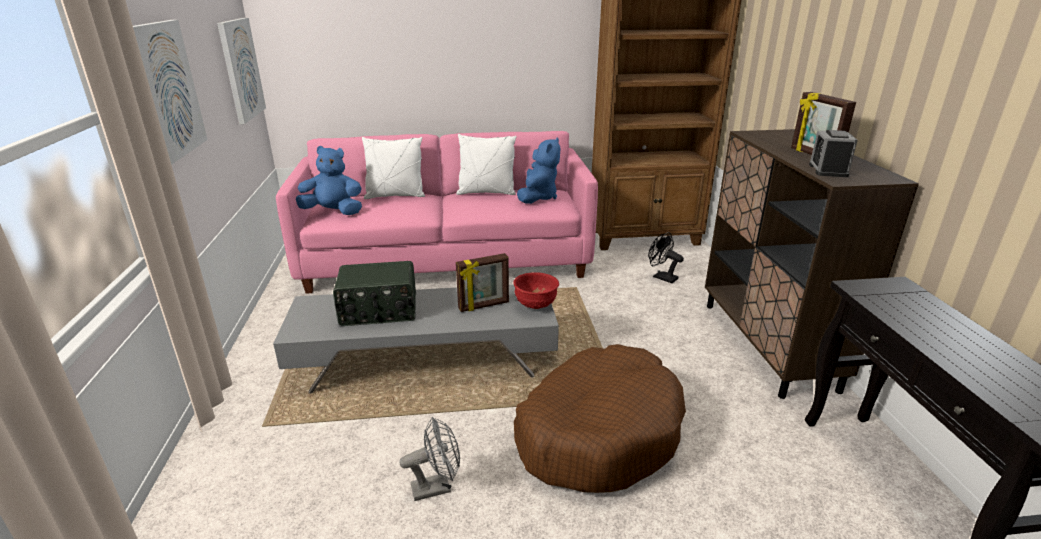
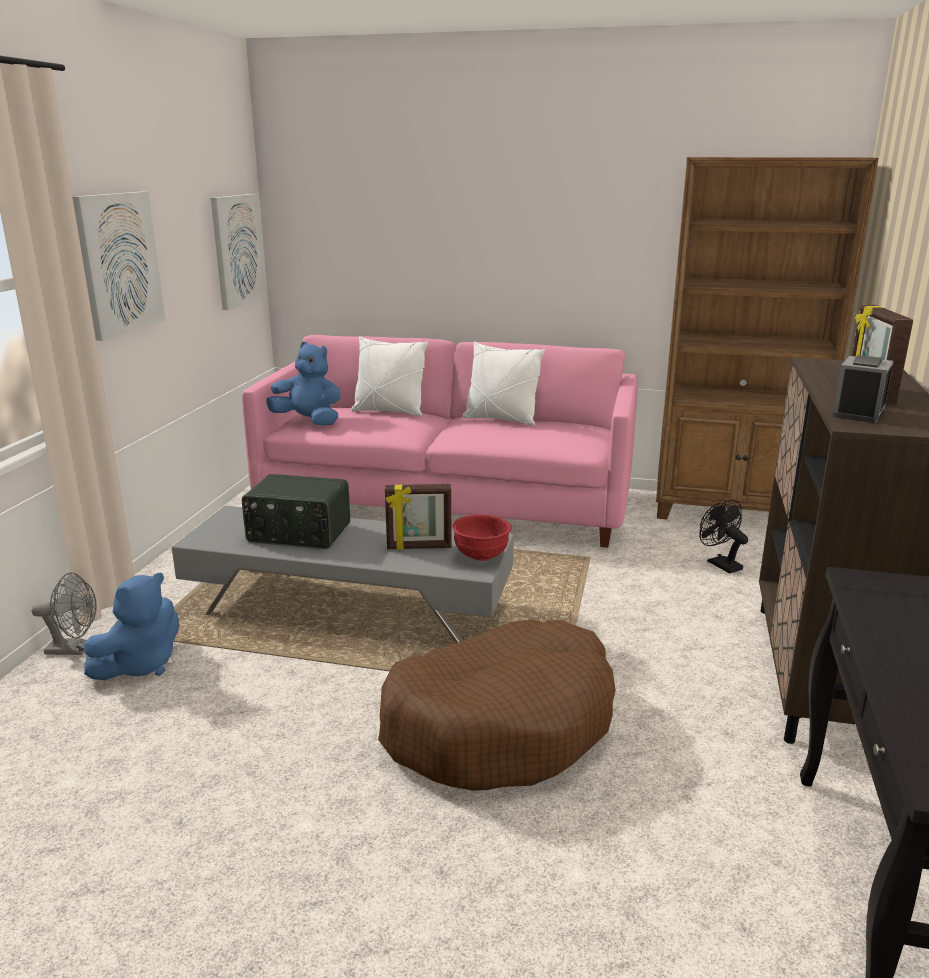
camera: 20 degrees right, 5 degrees down
(437, 487) = (276, 736): grey fan -> grey fan (75, 649)
(538, 197) = (561, 432): blue plush toy -> blue plush toy (141, 665)

